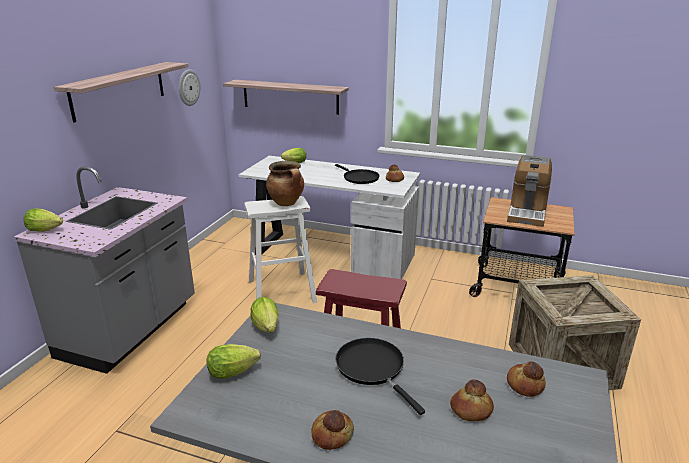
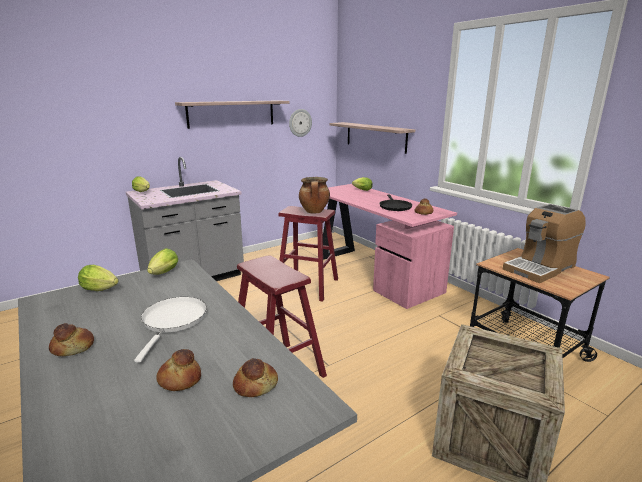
camera: 35 degrees right, 5 degrees down
(281, 291) = (307, 286): white stool -> red stool
(331, 254) = (374, 273): white desk -> pink desk
(373, 368) = (173, 321): black frying pan -> white frying pan

